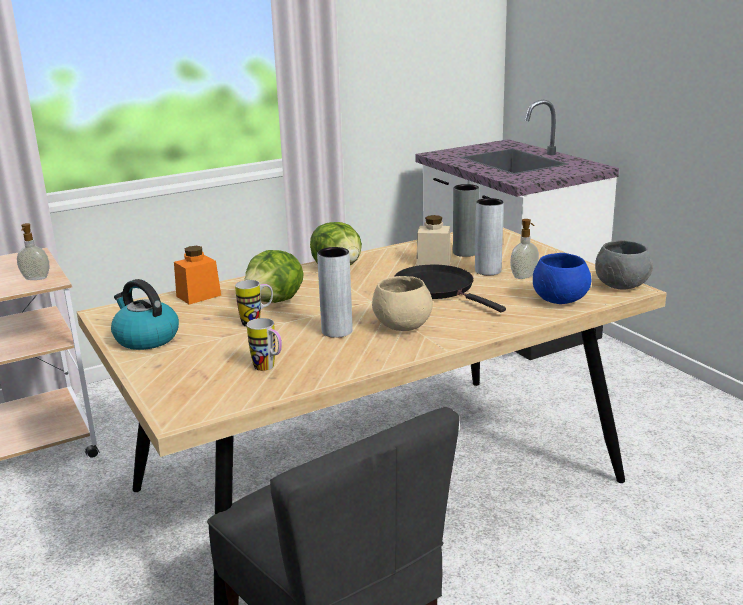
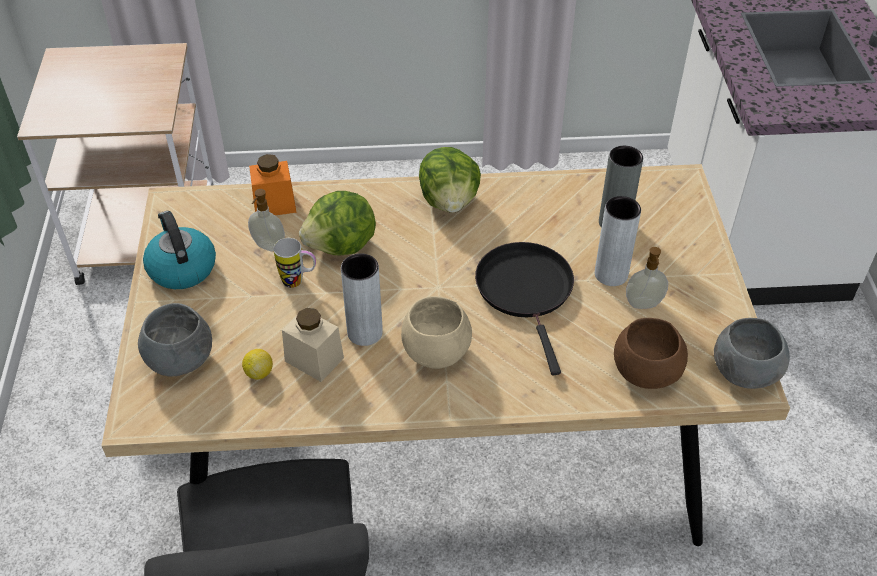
camera: 25 degrees right, 25 degrees up
(35, 279) = (144, 108): soap dispenser -> soap dispenser (268, 246)
(191, 379) = (181, 359): none -> grey bowl
(268, 368) = (259, 372): mug -> lemon
(433, 261) = (563, 229): beige jar -> beige jar (314, 359)
(559, 300) = (645, 372): blue bowl -> brown bowl

